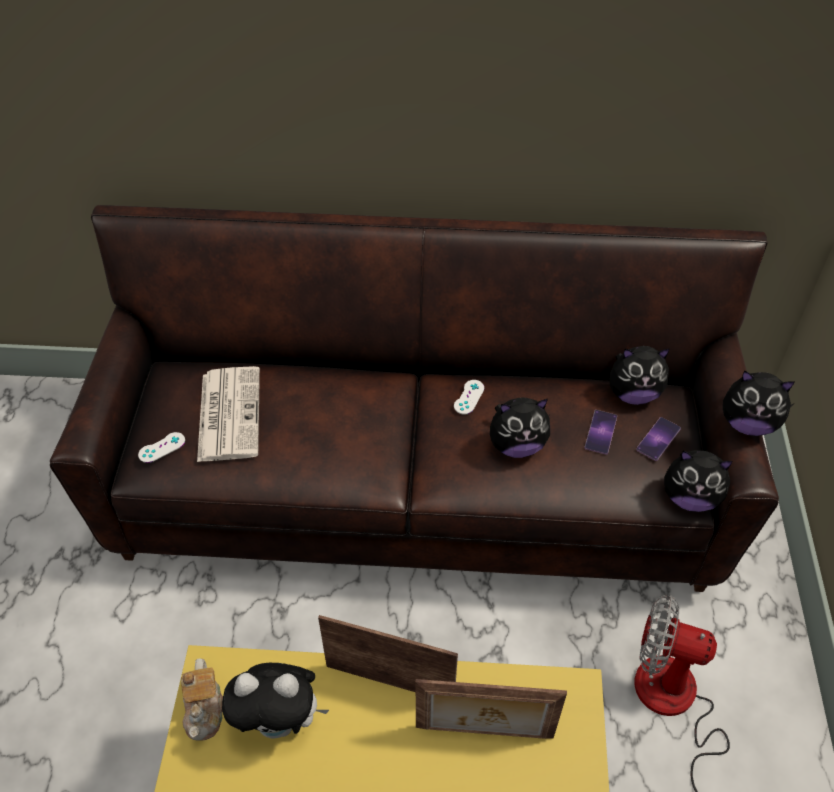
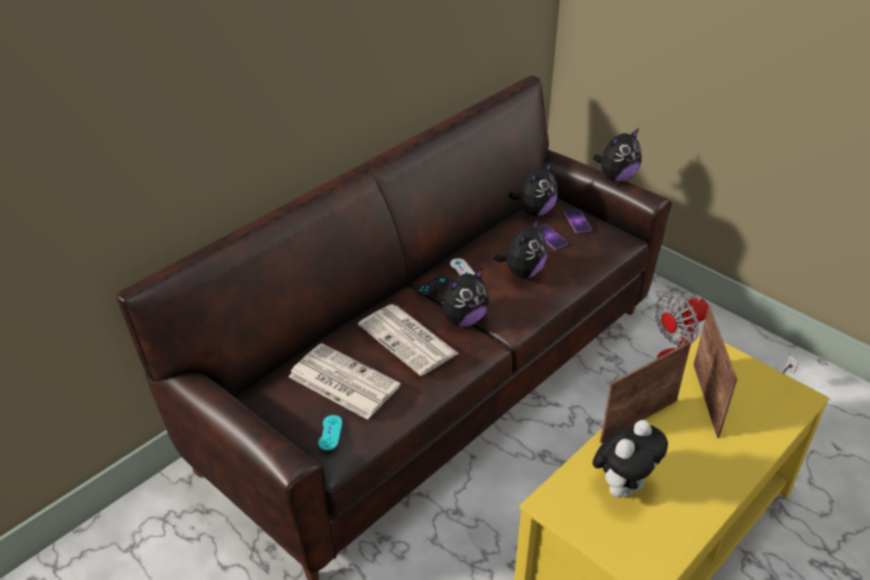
camera: 50 degrees left, 10 degrees down
(162, 447) = (330, 432): white game controller -> turquoise game controller
(205, 710) = (581, 521): teapot -> none
(325, 423) = (409, 340): none -> newspaper
(425, 390) = (433, 285): none -> black game controller
(484, 734) = (707, 399): picture frame -> picture frame turned 45 degrees counterclockwise
(690, 497) = (624, 237): plush toy -> plush toy (463, 319)

